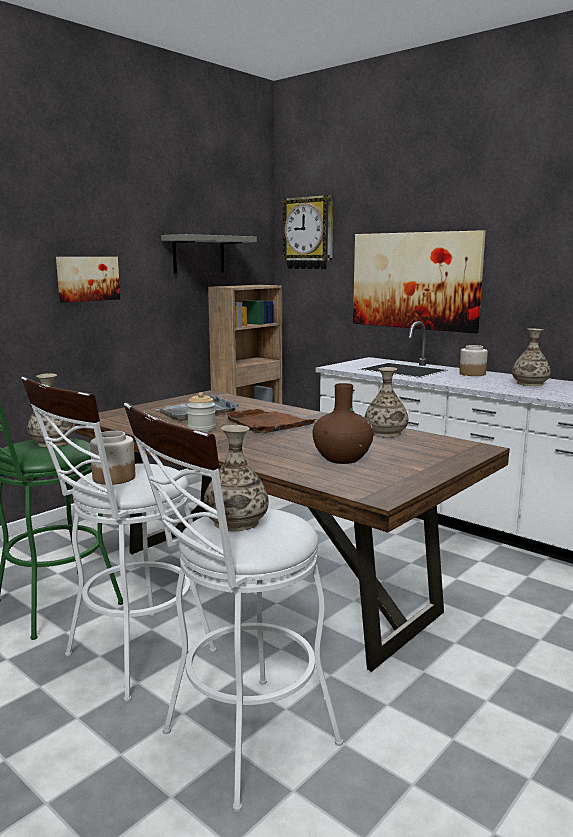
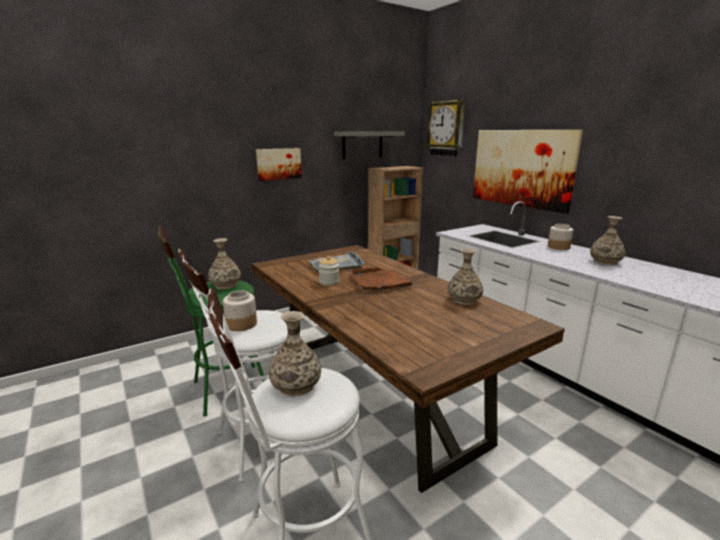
camera: 15 degrees right, 5 degrees up
(342, 459) = (415, 324): brown vase -> none

